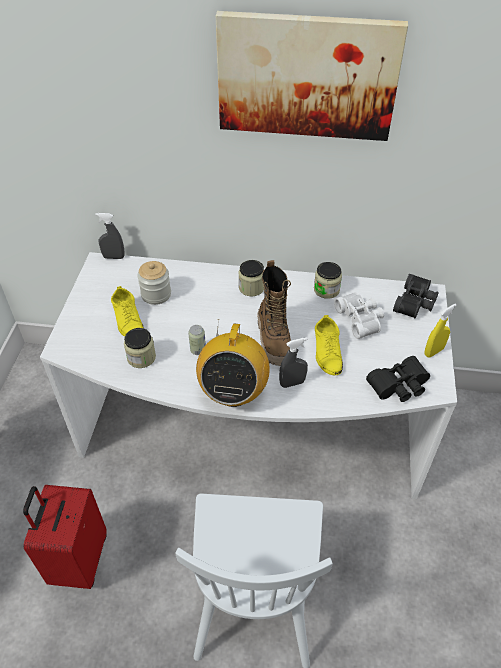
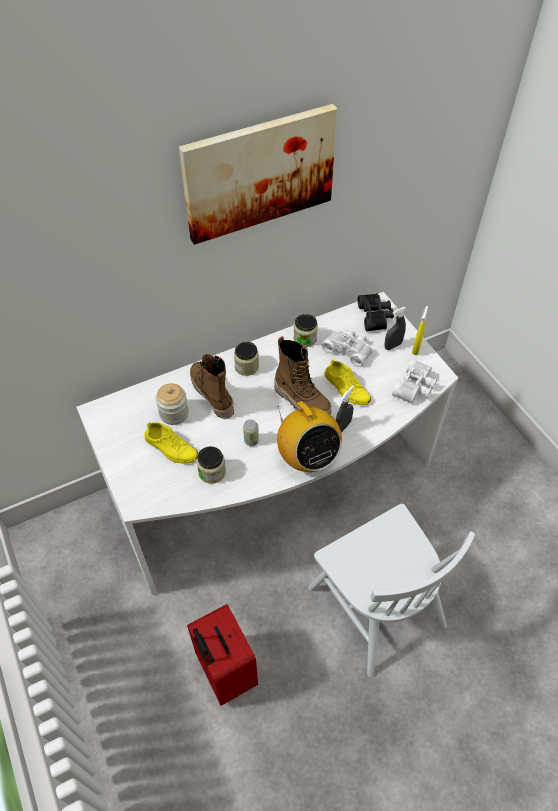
camera: 35 degrees left, 5 degrees up
(113, 257) = (104, 400): grey spray bottle -> grey spray bottle (393, 346)
(200, 296) = (212, 395): none -> boot
(400, 387) = (415, 387): black binoculars -> white binoculars

